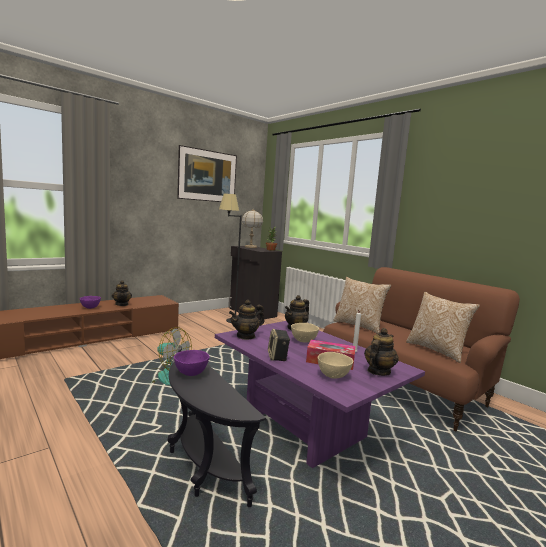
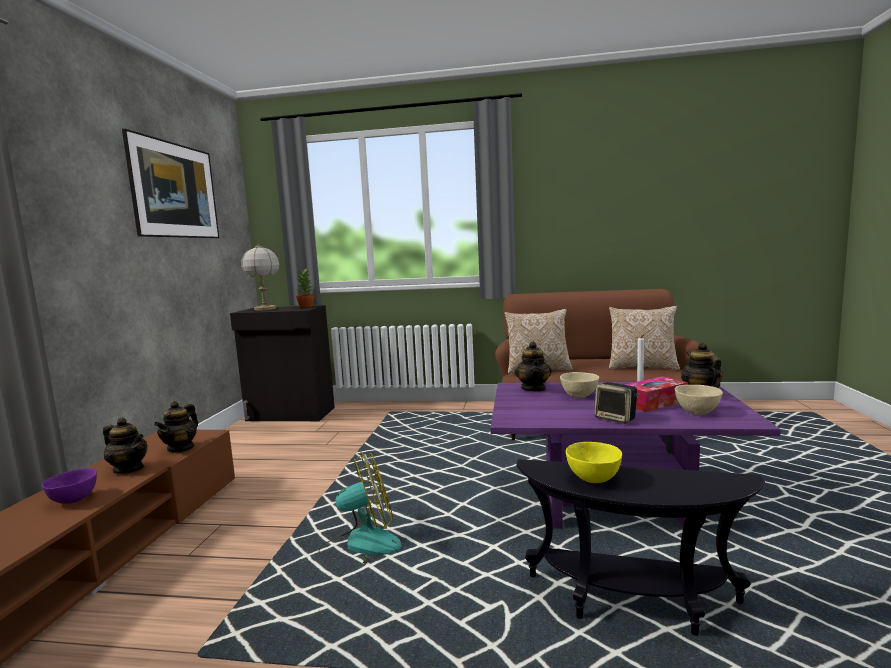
camera: 40 degrees left, 0 degrees up
(190, 373) = (593, 480): purple bowl -> yellow bowl
(228, 319) = (275, 434): black floor lamp -> none
(246, 336) = (525, 415): teapot -> teapot (181, 448)

